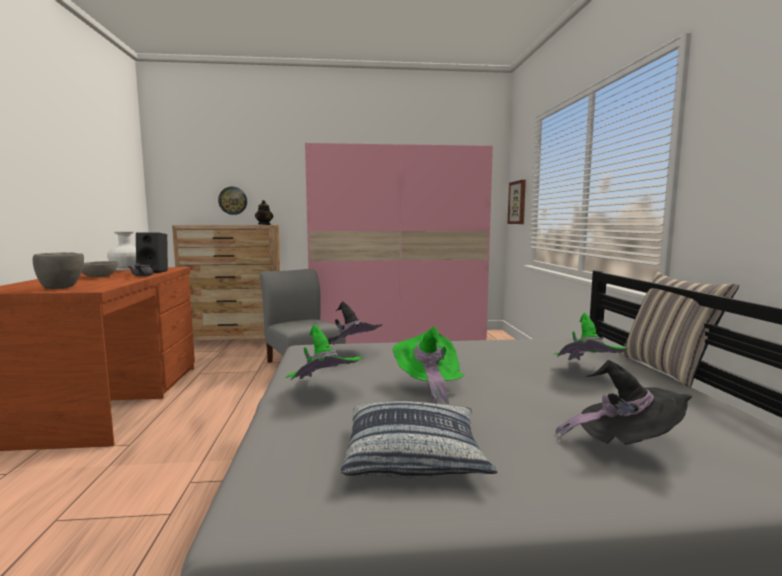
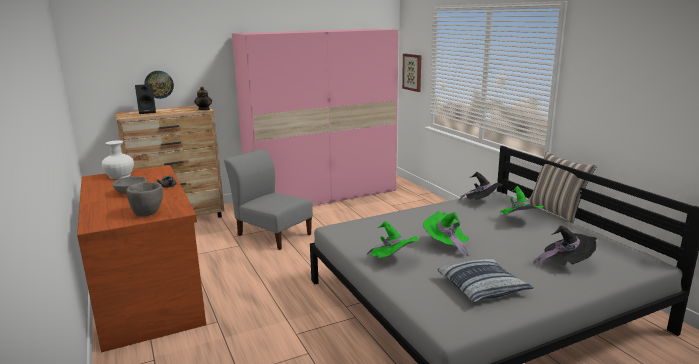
camera: 20 degrees left, 10 degrees up
(154, 272) = (160, 178): black speaker -> black speaker (148, 112)
(351, 353) = (371, 229): black hat -> black hat (482, 203)

